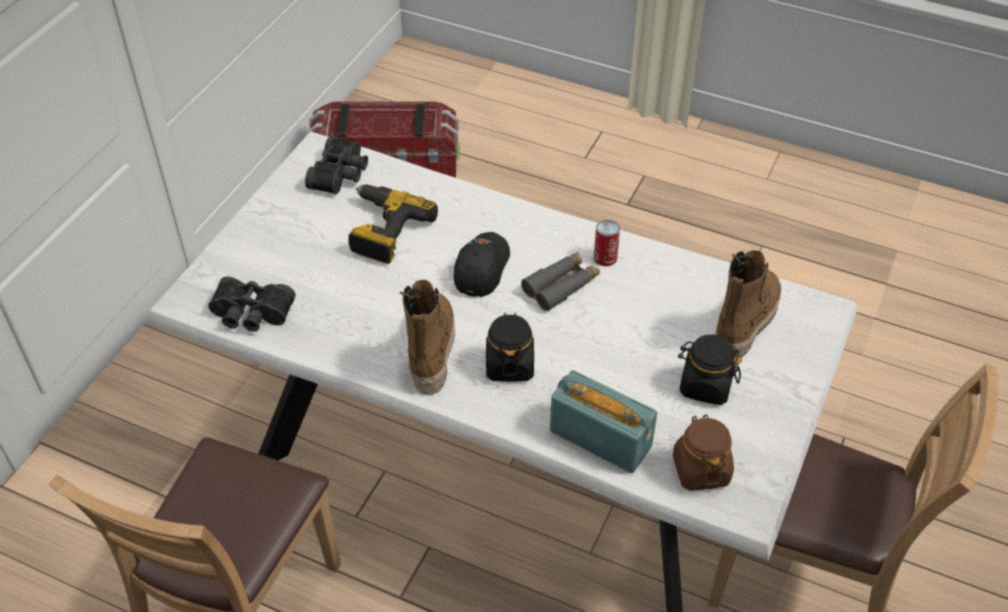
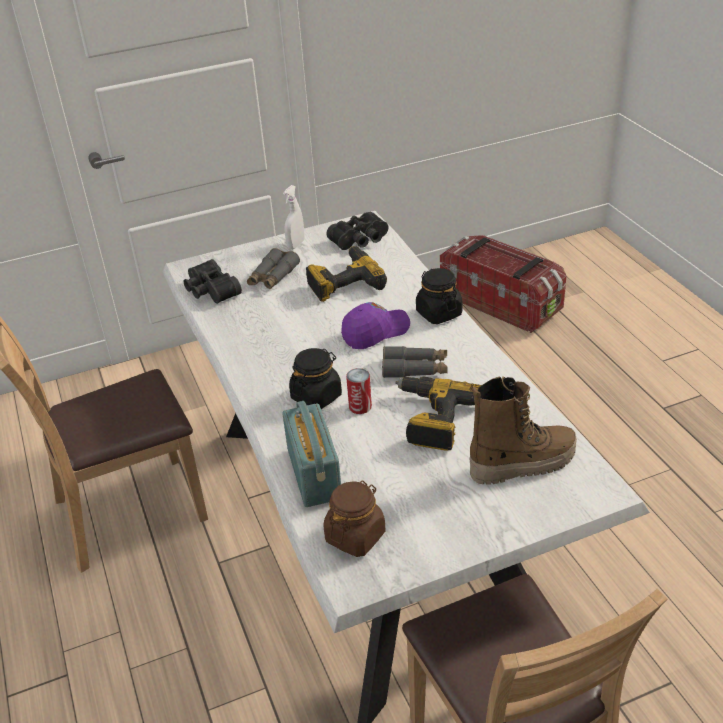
camera: 45 degrees right, 10 degrees down
(276, 212) = (296, 245): none -> white spray bottle
(300, 262) = (273, 277): none -> grey binoculars
(430, 350) = (280, 362): boot -> none
(481, 269) = (375, 332): black cap -> purple cap
(605, 257) = (470, 367): can -> can (360, 406)
(633, 326) = (432, 419): none -> power drill
(705, 386) = (433, 486): black jar -> black jar (438, 313)

